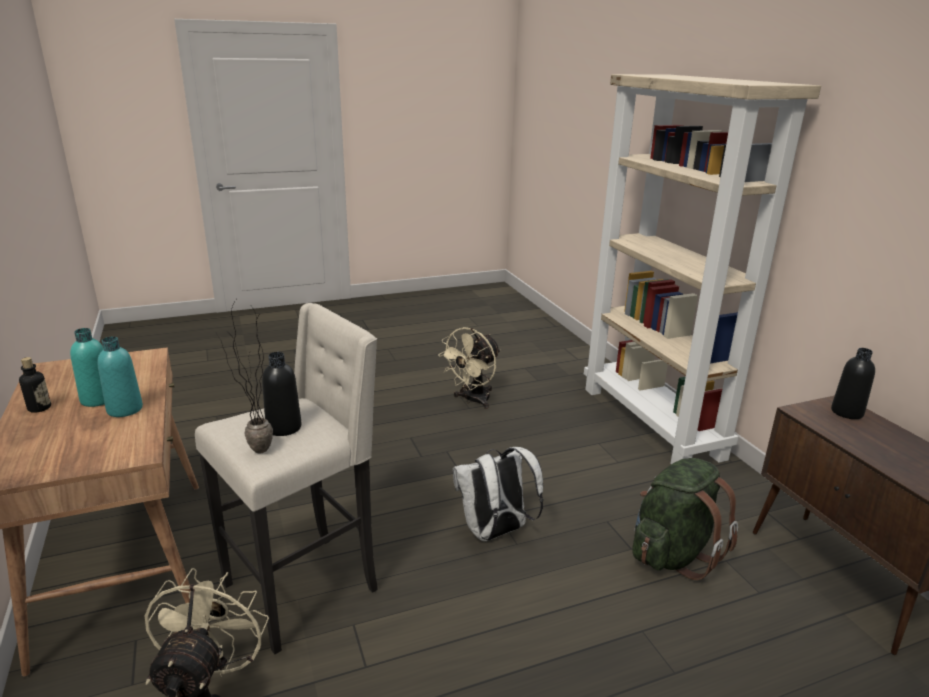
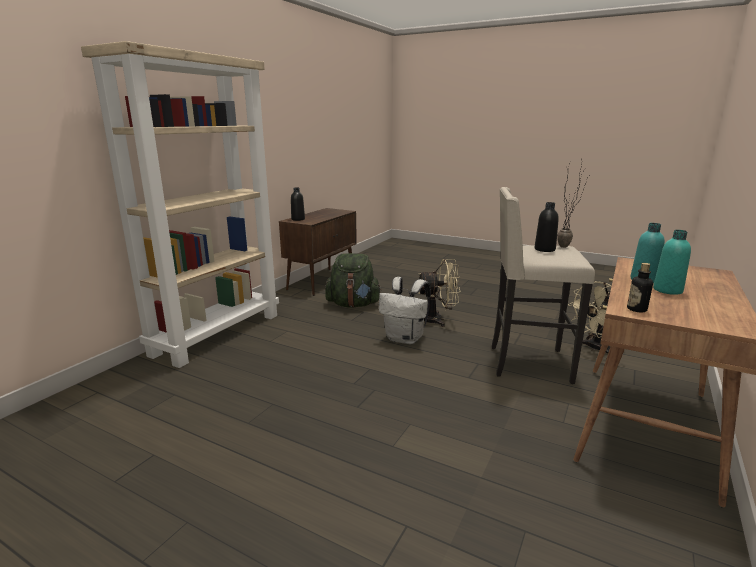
camera: 130 degrees left, 5 degrees down
(39, 408) = (717, 297): bottle -> bottle (636, 309)
(472, 400) = (255, 408): beige fan -> beige fan (437, 320)

